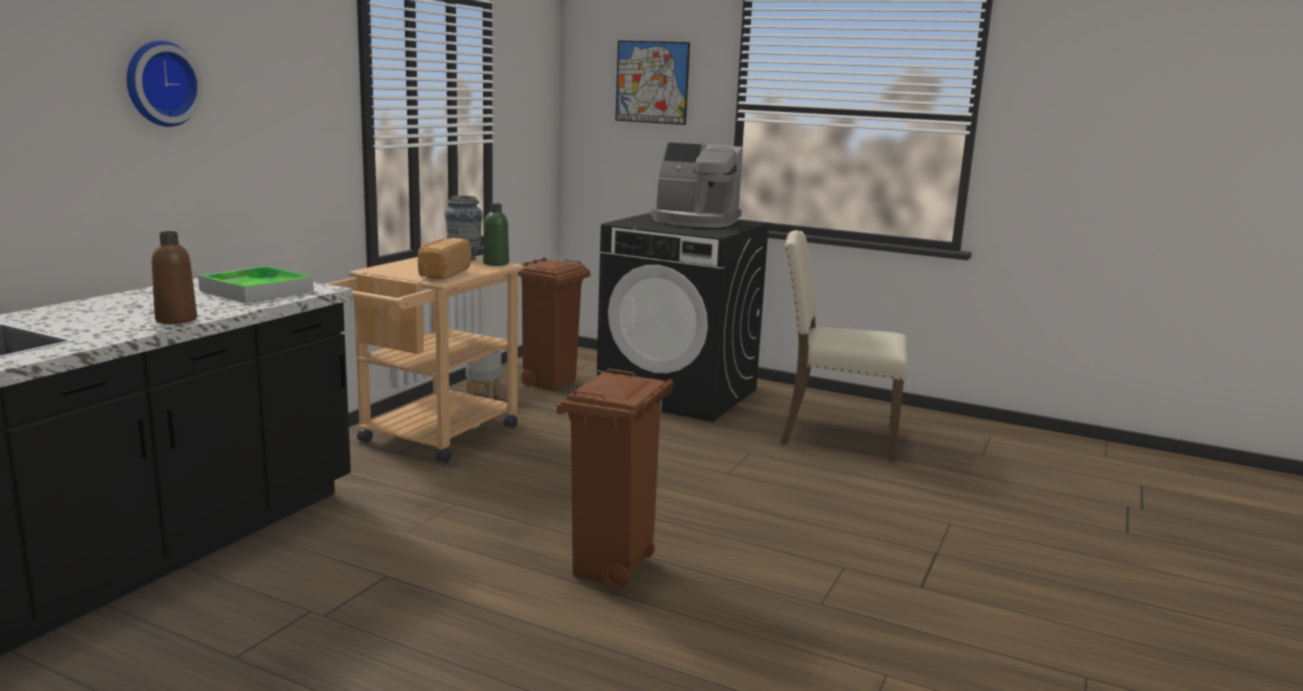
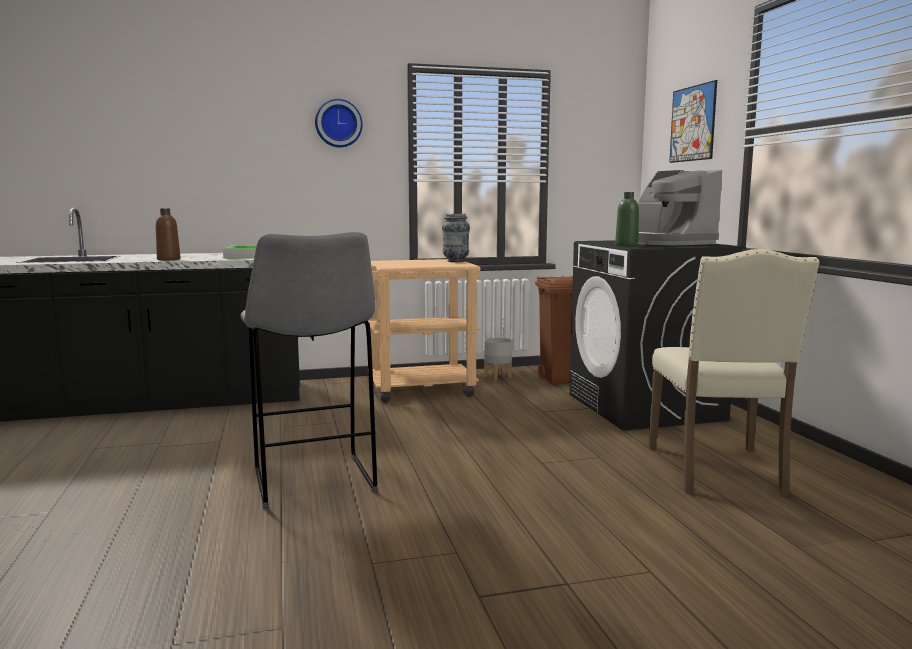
camera: 50 degrees right, 5 degrees down
(160, 83) = (244, 136): wall clock -> wall clock (338, 123)
(443, 273) = (404, 264): bread -> none
(496, 263) = (463, 264): green bottle -> green bottle (626, 245)
(611, 569) = (314, 483): brown trash can -> grey stool
(835, 436) = (718, 471): beige chair -> beige chair turned 150 degrees counterclockwise

